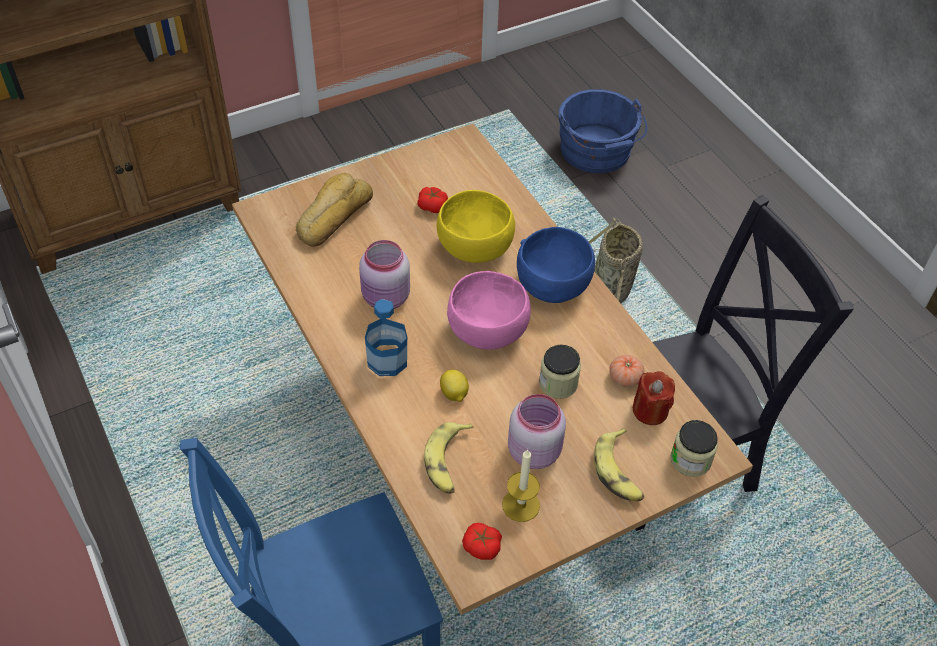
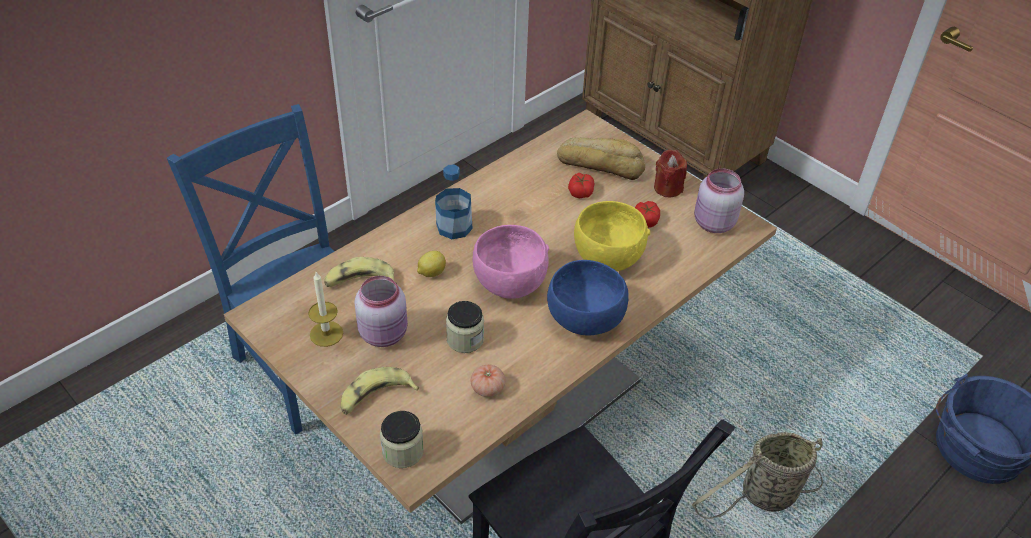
camera: 75 degrees right, 5 degrees down
(386, 299) = (521, 213): pink jar -> pink jar (712, 223)
(481, 547) = (281, 316): tomato -> tomato (580, 192)
(650, 410) = (454, 412): red candle -> red candle (667, 188)

